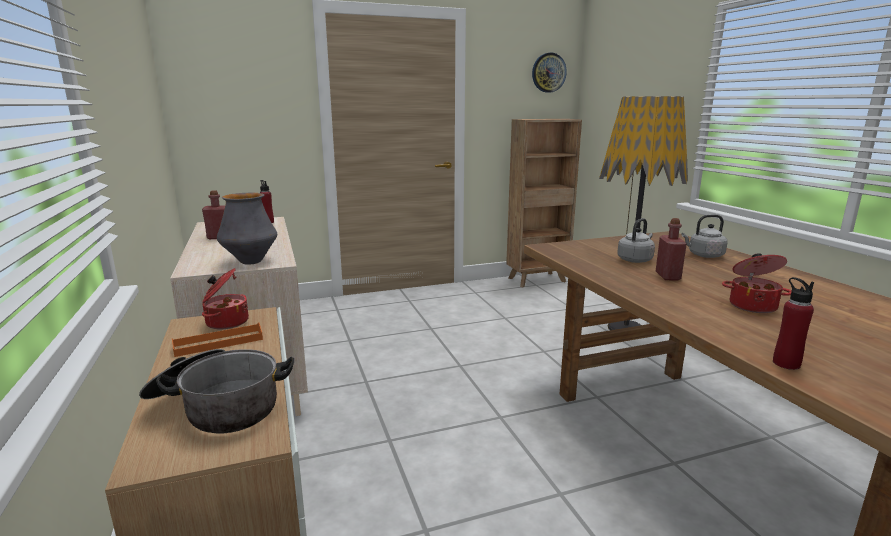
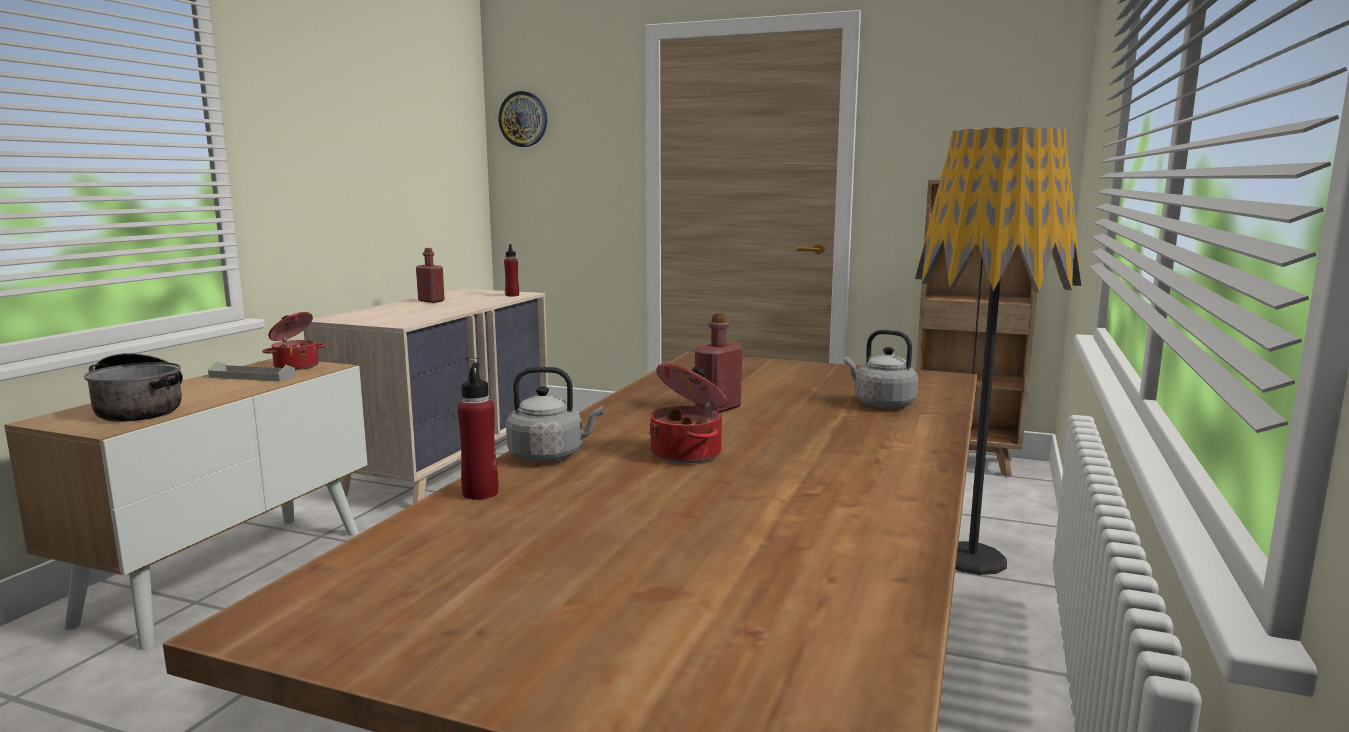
camera: 40 degrees right, 5 degrees down
(218, 343) = (252, 376): orange tray -> grey tray
(250, 262) = (385, 320): vase -> none
(548, 72) = (1016, 100): wall clock -> wall clock (523, 119)
(635, 260) = (755, 388): grey kettle -> grey kettle (550, 456)

